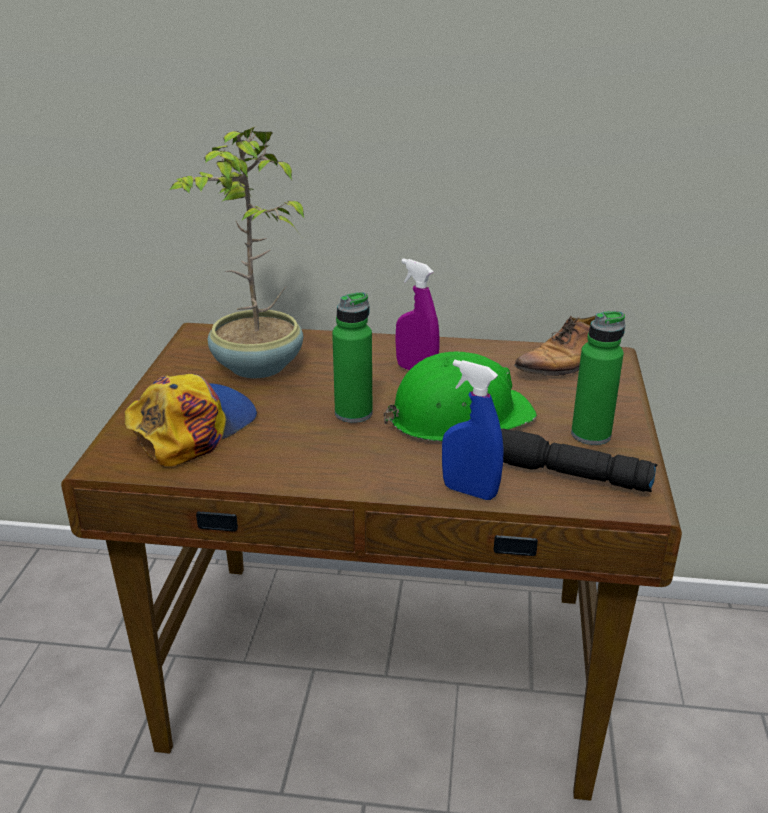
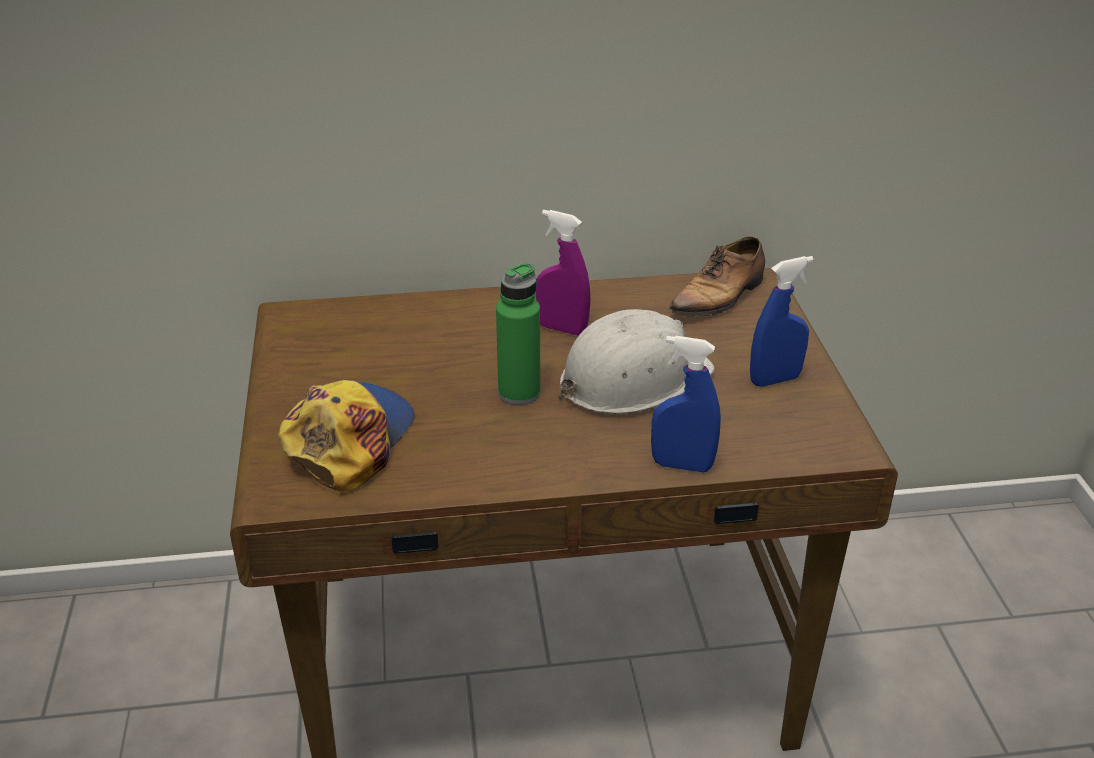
camera: 15 degrees left, 5 degrees up
(256, 367) = (381, 351): potted plant -> none
(458, 416) = (632, 378): green hard hat -> white hard hat
(568, 475) = (771, 430): black flashlight -> none
(591, 435) = (775, 380): green bottle -> blue spray bottle

